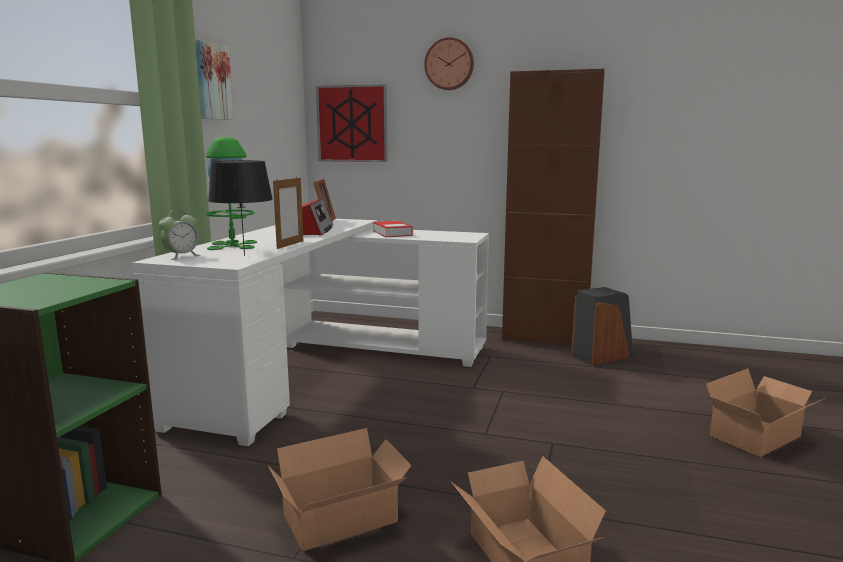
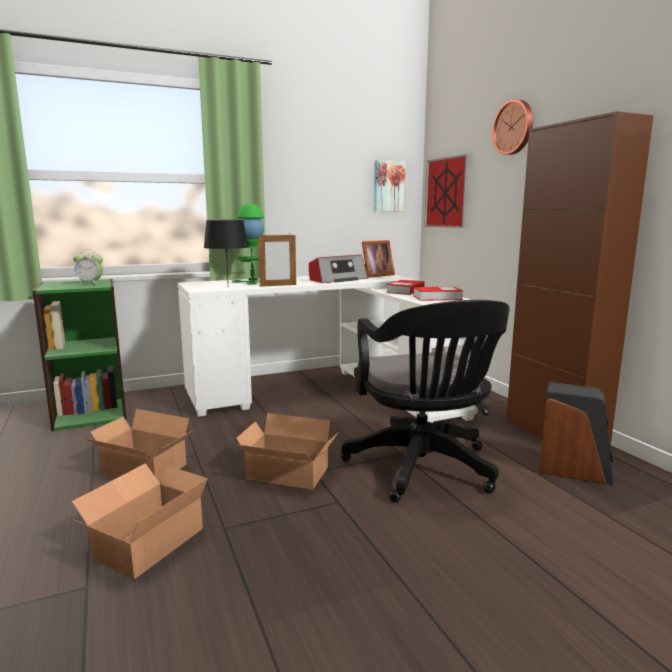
camera: 50 degrees right, 0 degrees up
(181, 256) = (204, 283): alarm clock -> alarm clock (90, 284)
(211, 82) = (296, 164): picture -> picture (388, 186)
(445, 235) = (437, 298): none -> book
(540, 394) = (423, 469): none -> black office chair
(759, 436) = (544, 618): cardboard box -> cardboard box (288, 475)

